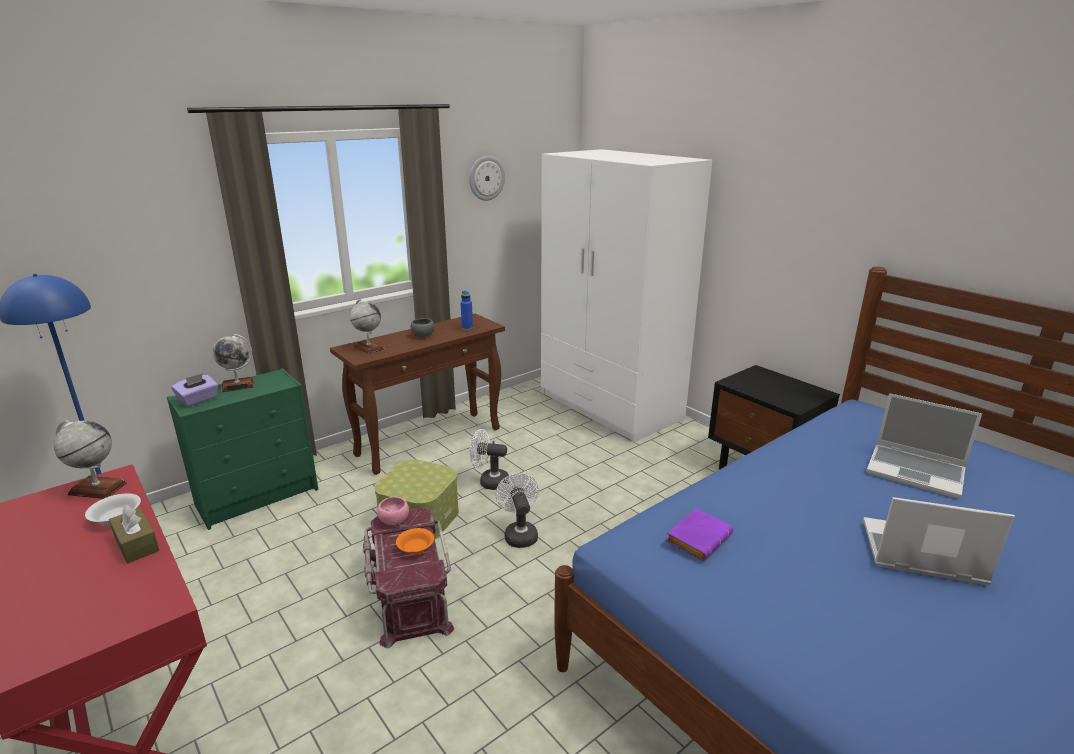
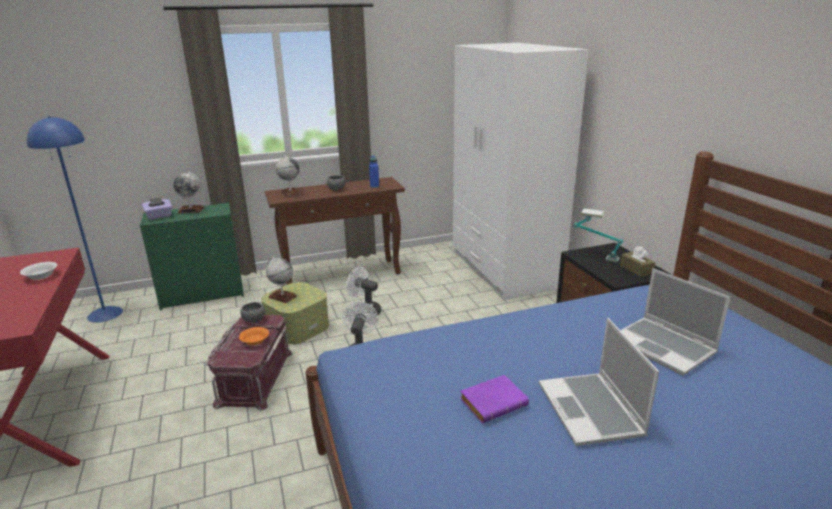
camera: 20 degrees right, 0 degrees up
(97, 488) = (47, 258): globe -> globe (282, 297)
(136, 544) = (37, 292): brown tissue box -> brown tissue box (636, 269)
(393, 521) = (253, 320): pink bowl -> grey bowl
(486, 178) = (411, 65): wall clock -> none
(698, 537) = (407, 360): purple book -> purple book (494, 402)
(751, 383) = (594, 256): none -> table lamp
(920, 553) = (591, 411): laptop -> laptop turned 135 degrees counterclockwise

